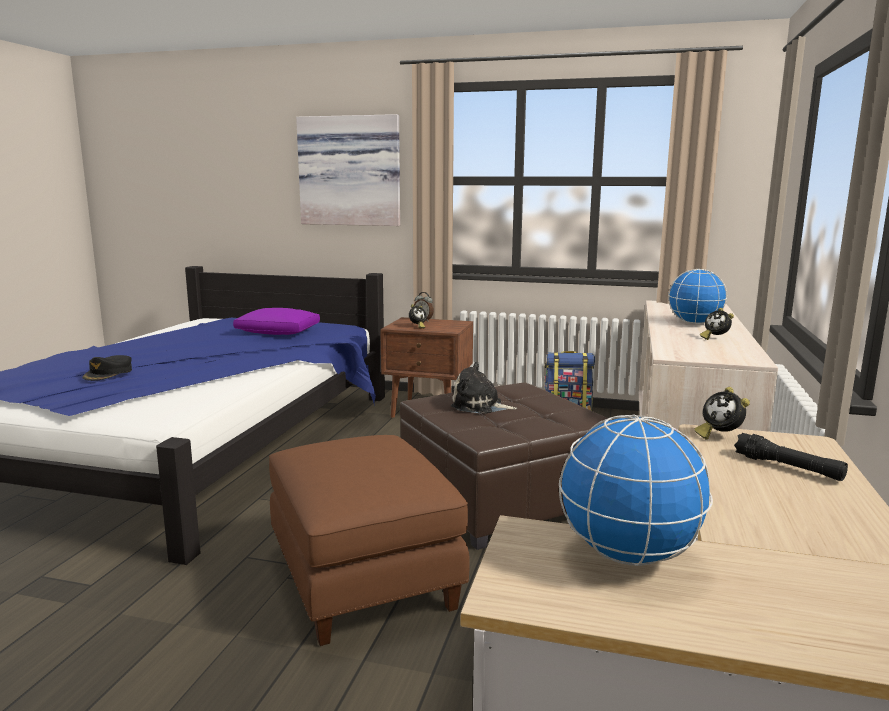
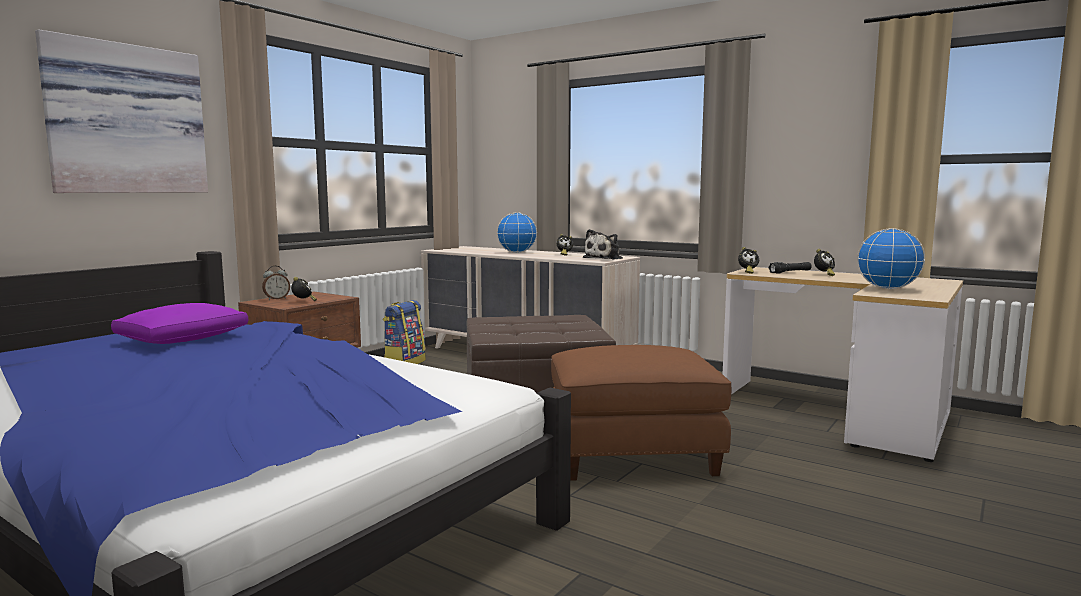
camera: 70 degrees left, 5 degrees down
(108, 373) = (281, 396): black cap -> none
(479, 406) = (518, 330): plush toy -> plush toy (604, 258)
(797, 497) = (823, 275): none -> alarm clock

